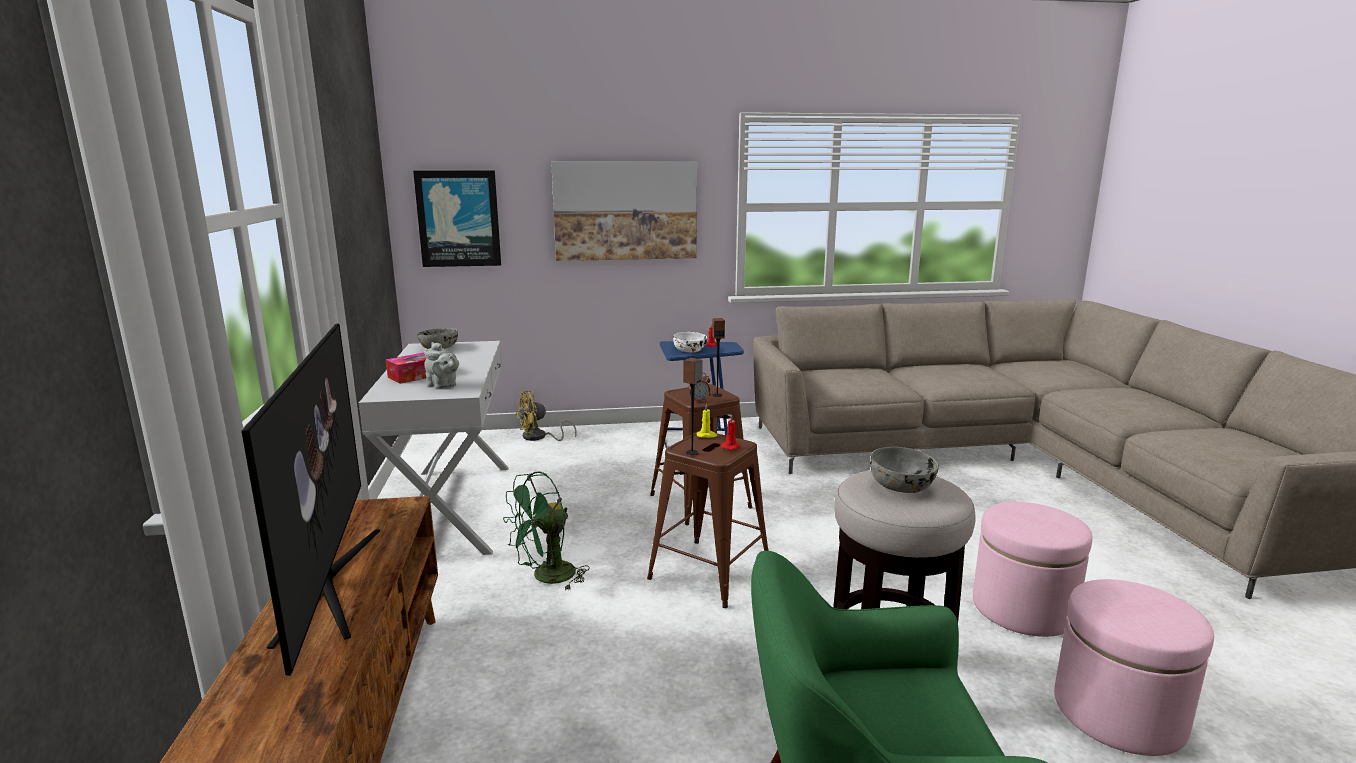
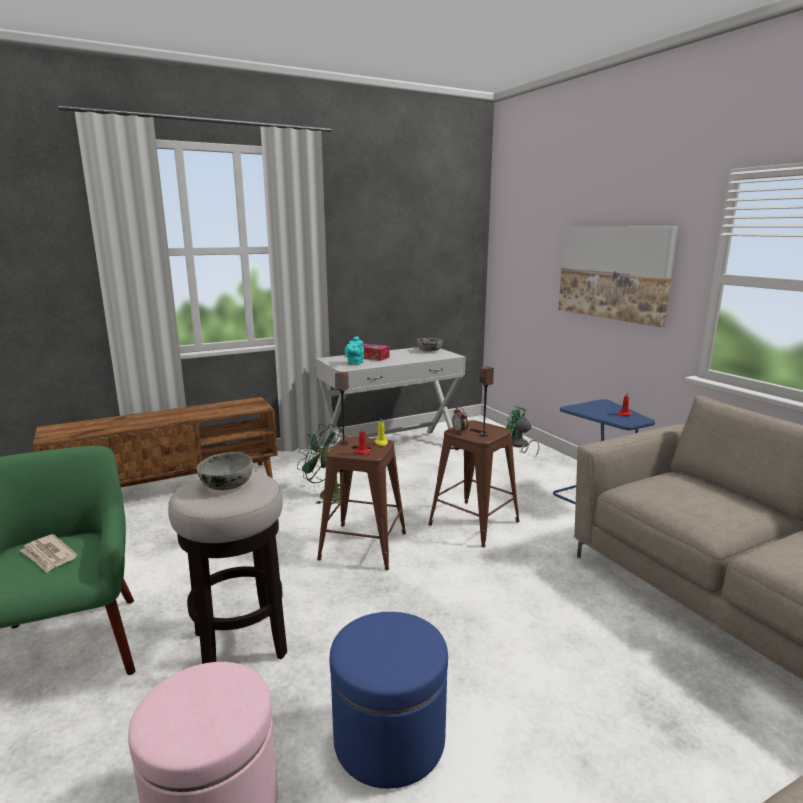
camera: 70 degrees right, 0 degrees up
(329, 582) = (180, 413): television -> none
(443, 385) = (354, 363): grey teapot -> turquoise teapot
(458, 218) = (516, 269): picture -> none
(539, 437) = (519, 446): yellow fan -> green fan
(690, 350) = (591, 410): white bowl -> none
(898, 714) = (49, 555): none -> newspaper
(1023, 608) = (389, 739): pink ottoman -> blue ottoman

